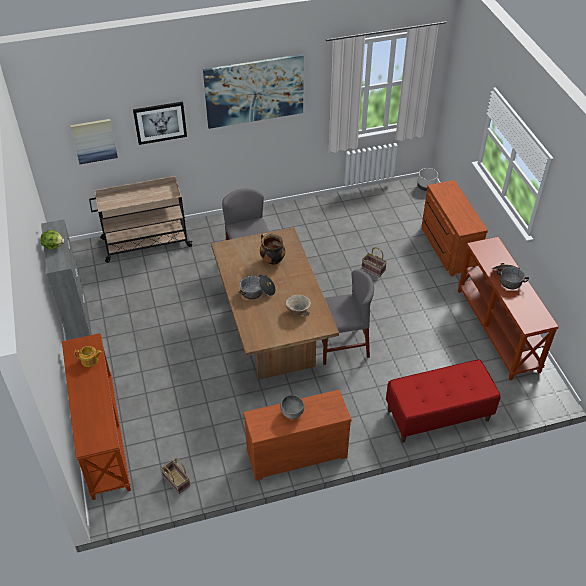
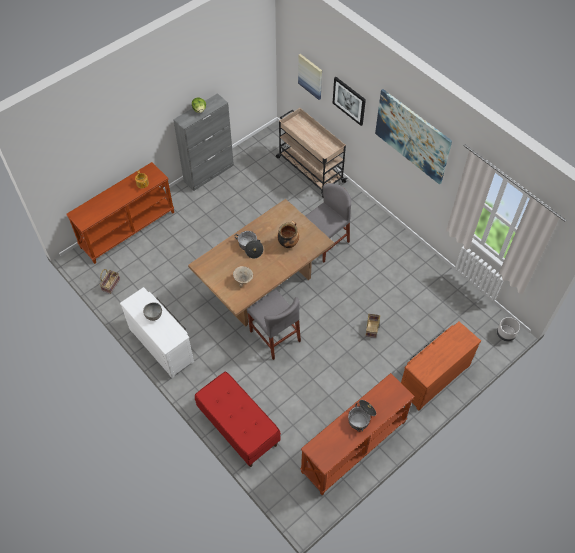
camera: 65 degrees right, 10 degrees up
(296, 452) = (163, 344): brown dresser -> white dresser

